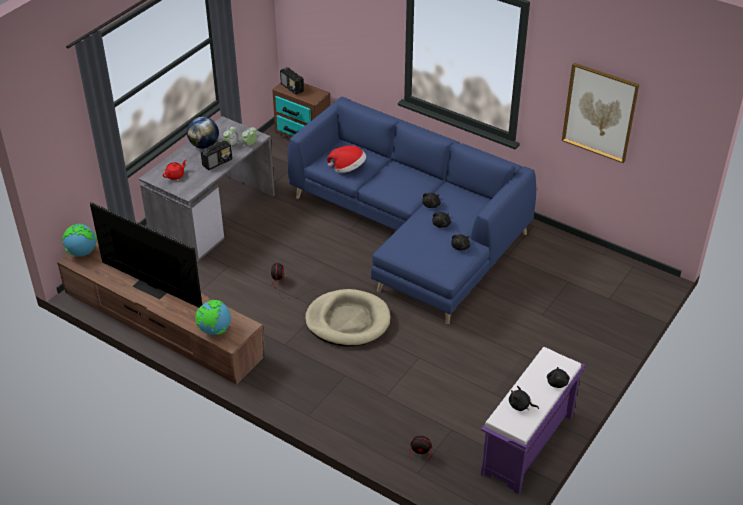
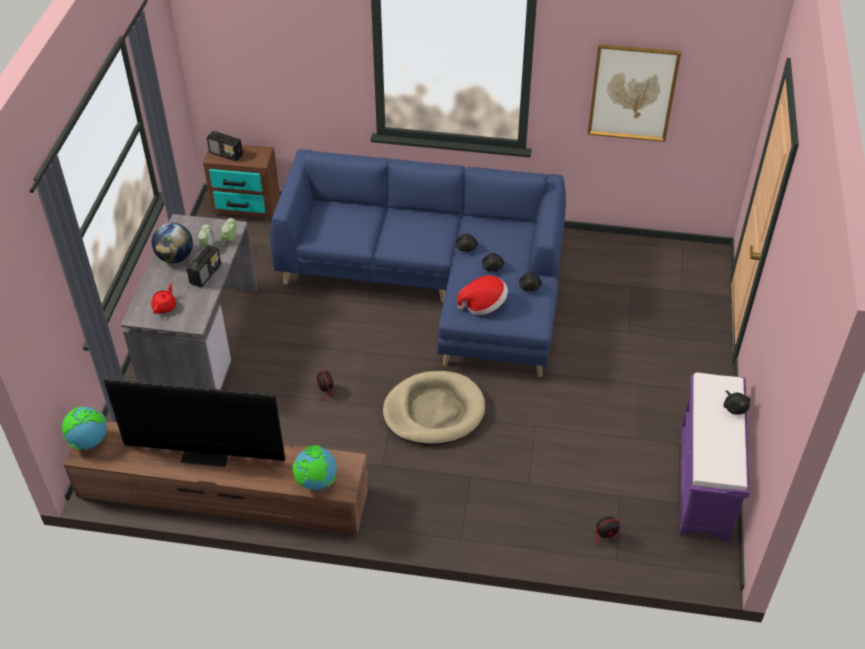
camera: 25 degrees left, 5 degrees up
(348, 168) = (349, 233): hat -> hat (483, 305)
(520, 405) = (717, 448): black plush toy -> none

